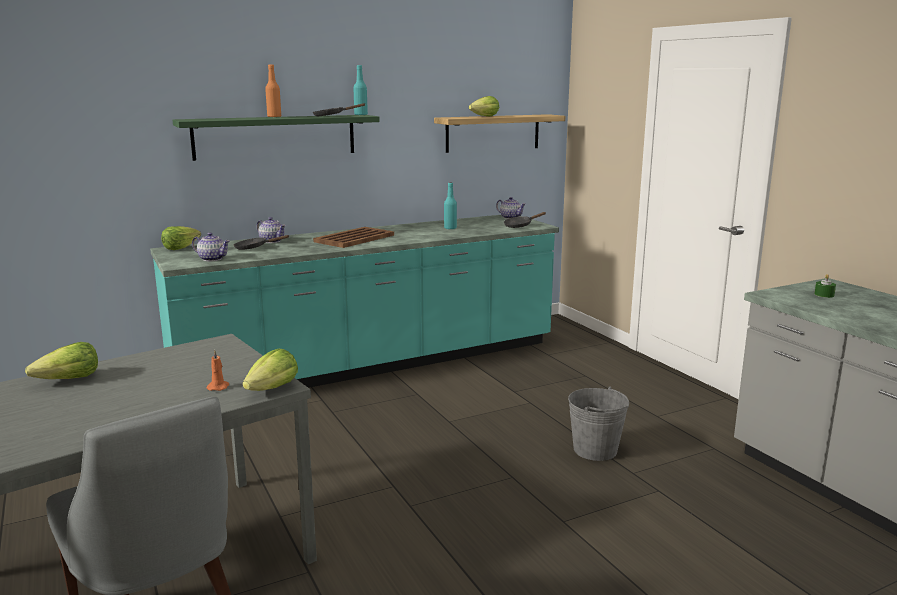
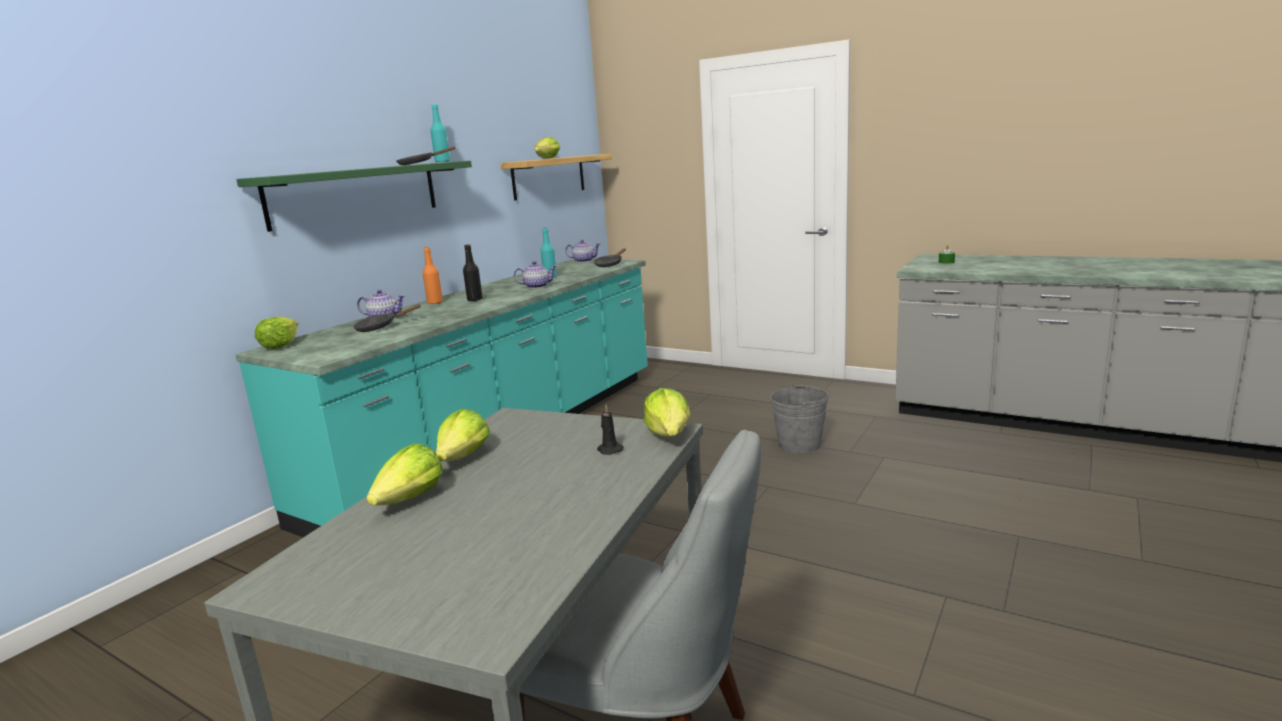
camera: 30 degrees left, 0 degrees up
(142, 362) = (463, 457): none -> lettuce
(212, 259) = (354, 345): teapot -> teapot (536, 286)
(218, 387) = (609, 449): orange candle -> black candle
(274, 117) = (357, 168): orange bottle -> orange bottle (435, 302)
(355, 238) = (475, 300): brown tray -> black bottle

